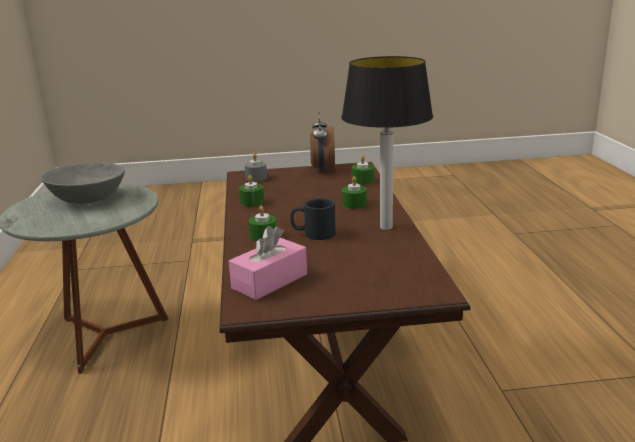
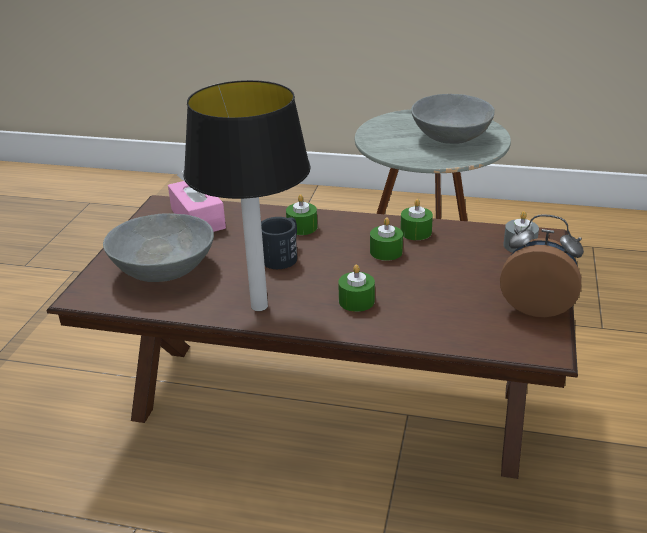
camera: 110 degrees right, 10 degrees up
(363, 181) = (456, 331): green candle -> green candle (386, 252)
(371, 270) = (163, 271): none -> grey bowl

